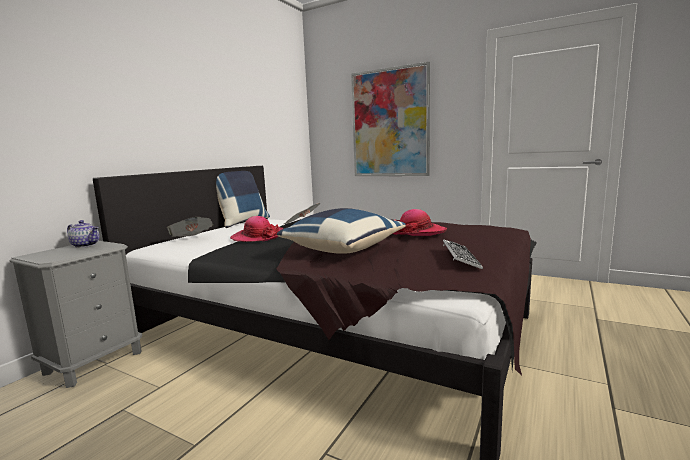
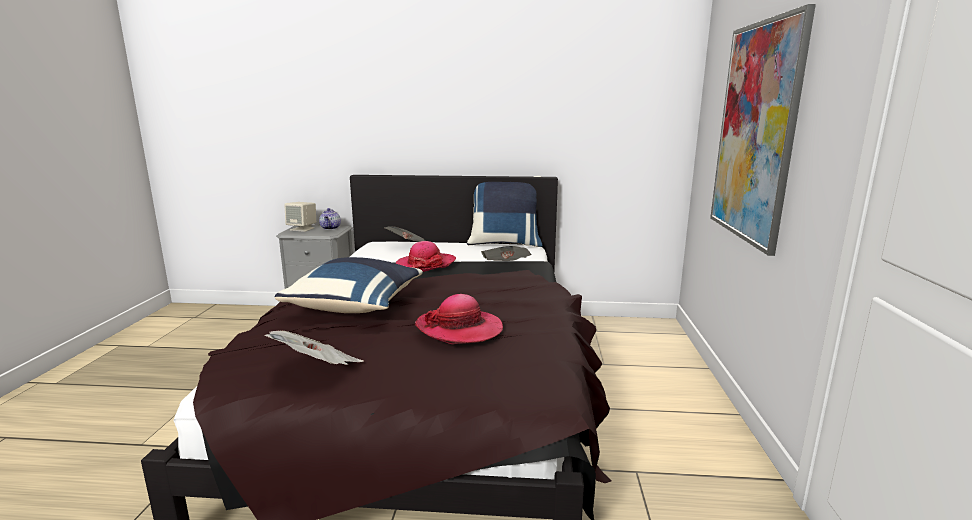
camera: 65 degrees right, 5 degrees up
(51, 254) = (302, 229): none -> beige speaker
(460, 258) = (318, 369): keyboard -> newspaper

